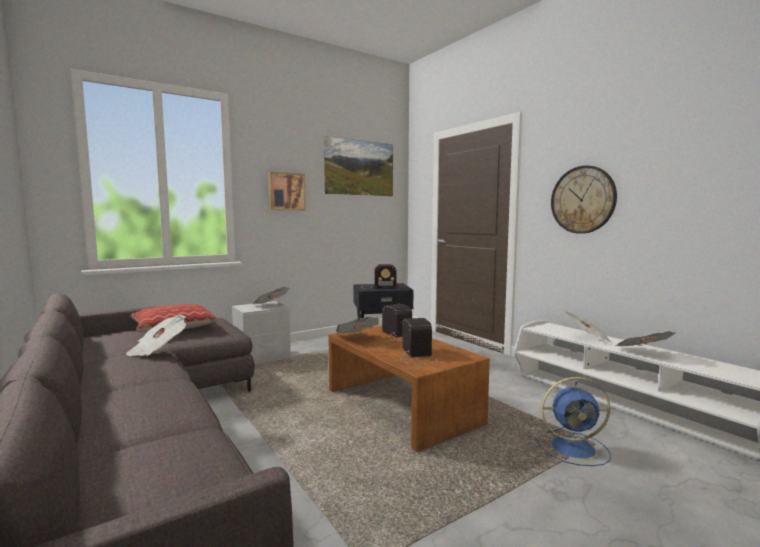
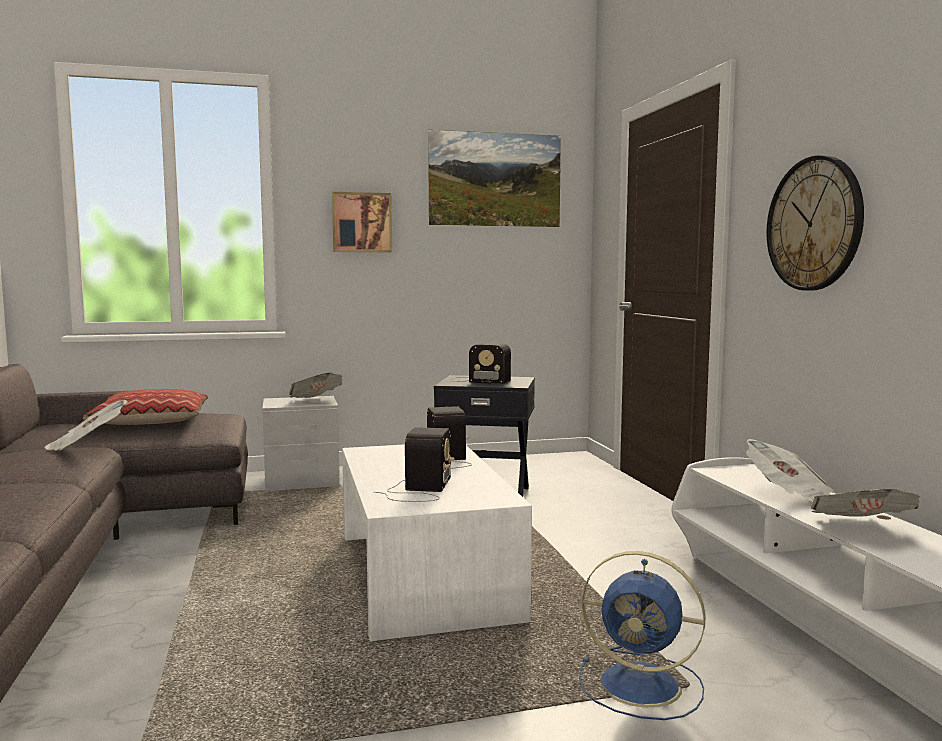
camera: 20 degrees right, 0 degrees up
(357, 338) = (374, 456): newspaper -> none
(400, 406) = (423, 575): brown coffee table -> white coffee table

